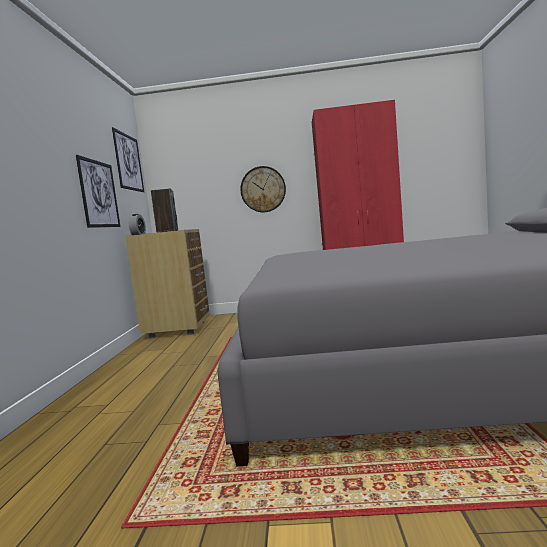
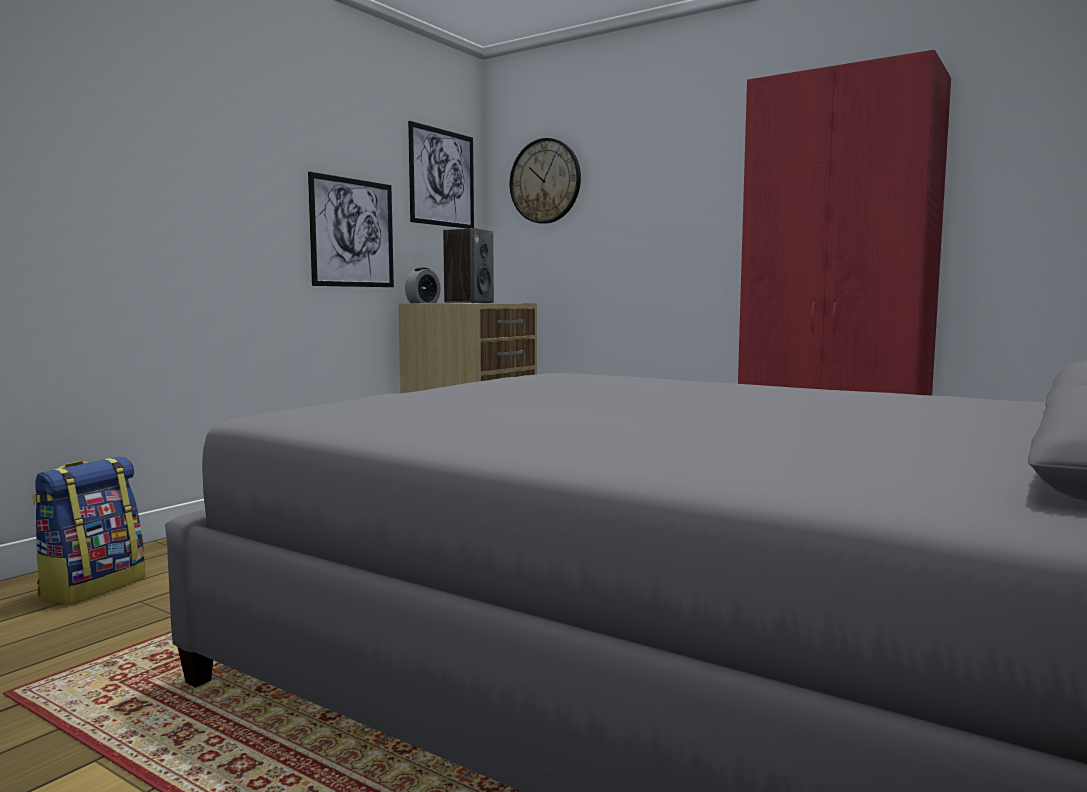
camera: 30 degrees right, 0 degrees up
(48, 450) = (93, 587): none -> backpack
(263, 189) = (670, 238): wall clock -> wall clock (545, 181)

